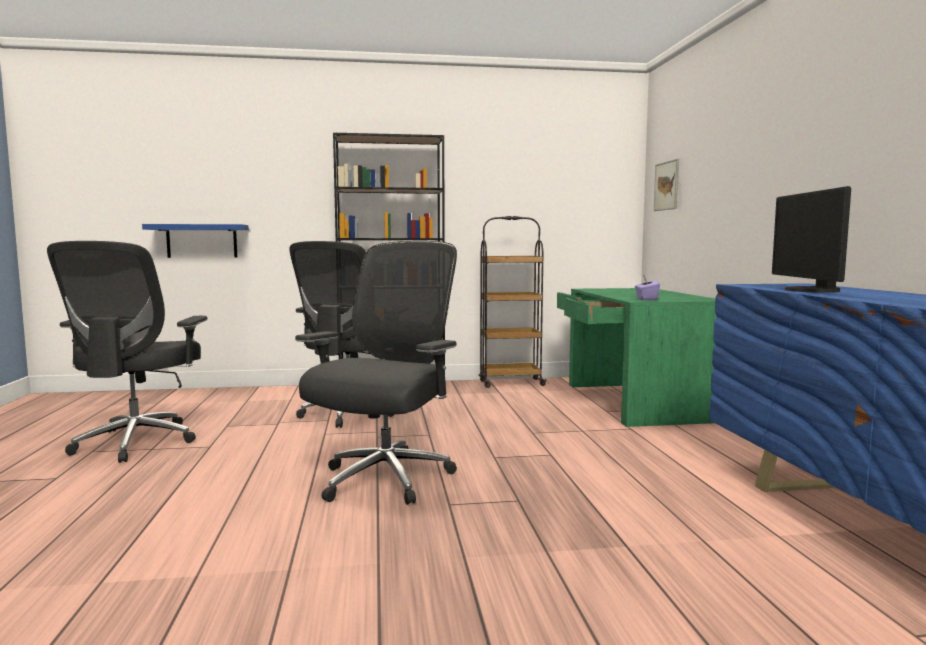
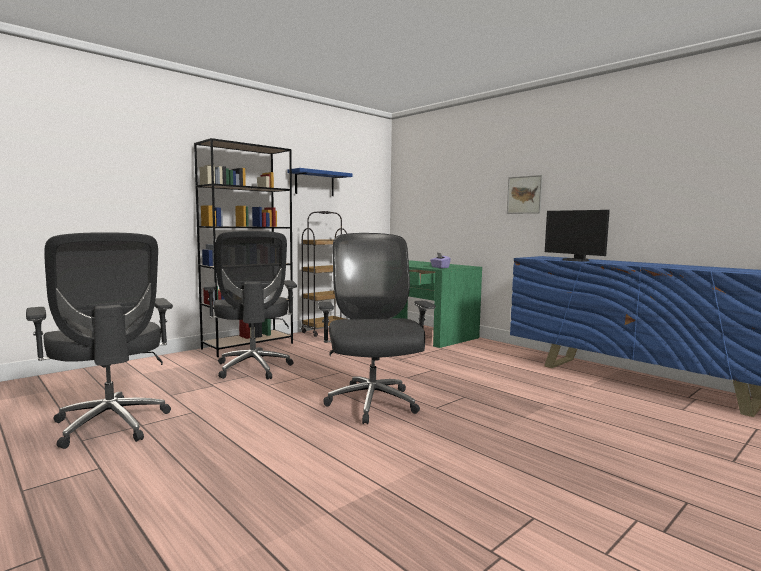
camera: 35 degrees left, 0 degrees up
(202, 241) = (65, 227): blue shelf -> blue shelf (314, 183)
(666, 186) = (415, 195): picture -> picture (524, 195)

